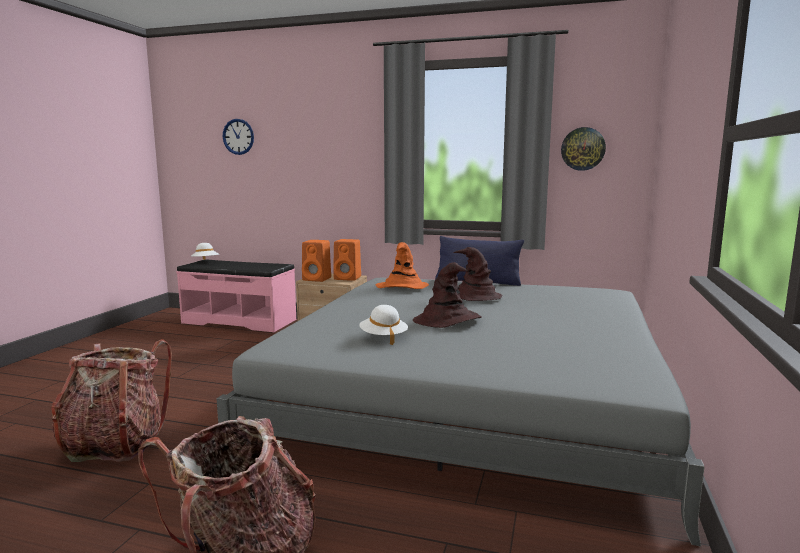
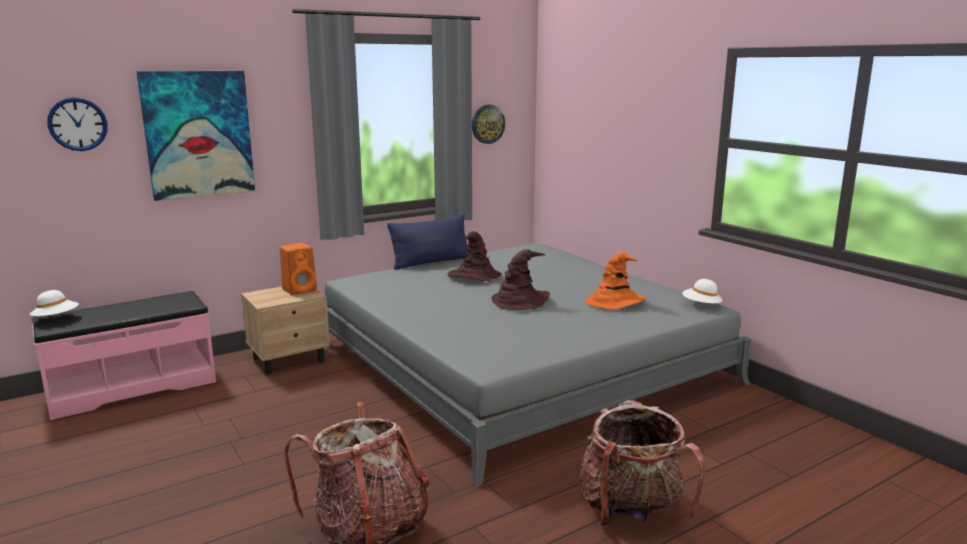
camera: 50 degrees left, 5 degrees up
(307, 147) = (198, 134): none -> picture
(318, 279) = (273, 299): orange speaker -> none
(383, 337) = (522, 328): white hat -> white hat (701, 306)
(402, 287) = (391, 284): orange hat -> orange hat (615, 301)

